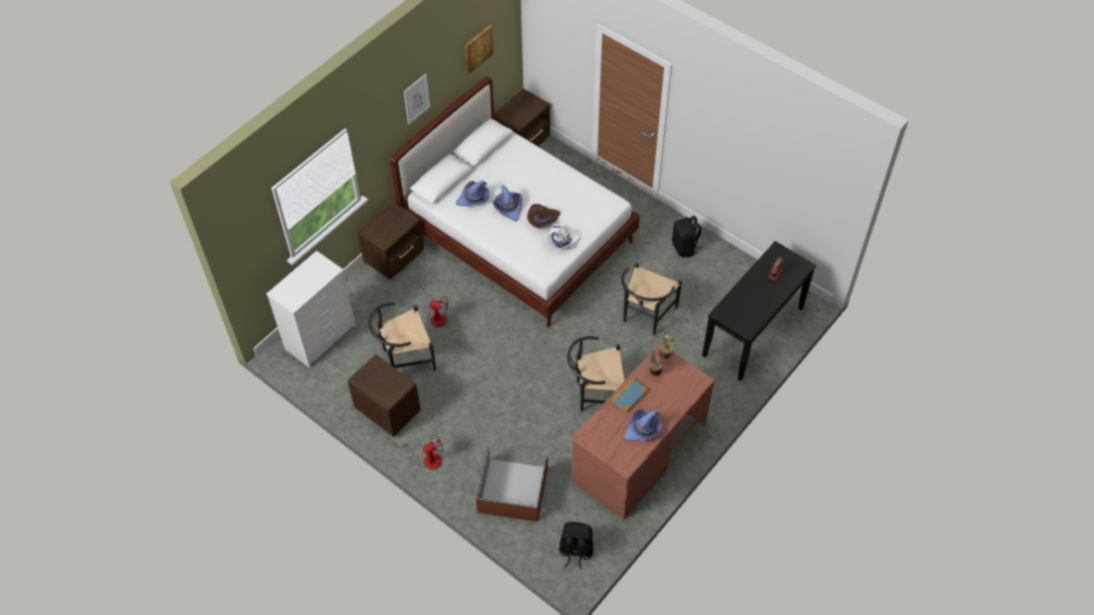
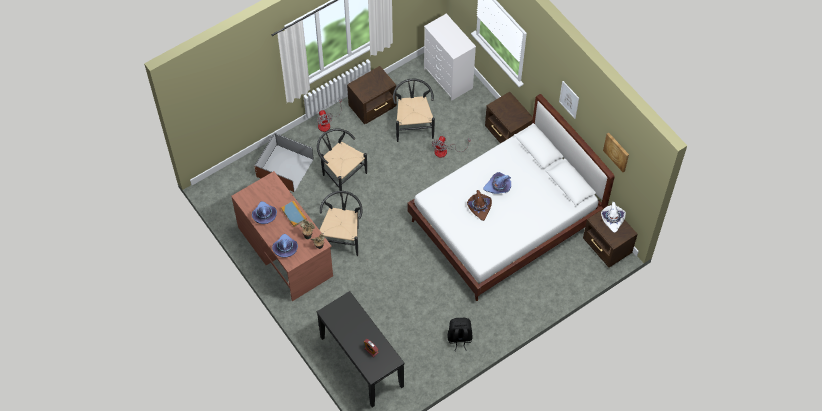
camera: 105 degrees right, 5 degrees up
(474, 199) = (514, 166): purple hat -> purple hat (285, 248)
(562, 241) = (454, 215): white hat -> white hat (612, 219)
(575, 551) = (226, 193): black backpack -> none
(645, 316) = (400, 289): black chair -> black chair (340, 174)

